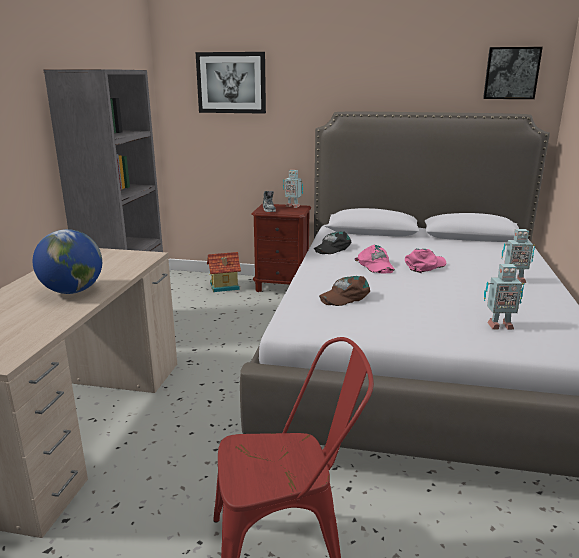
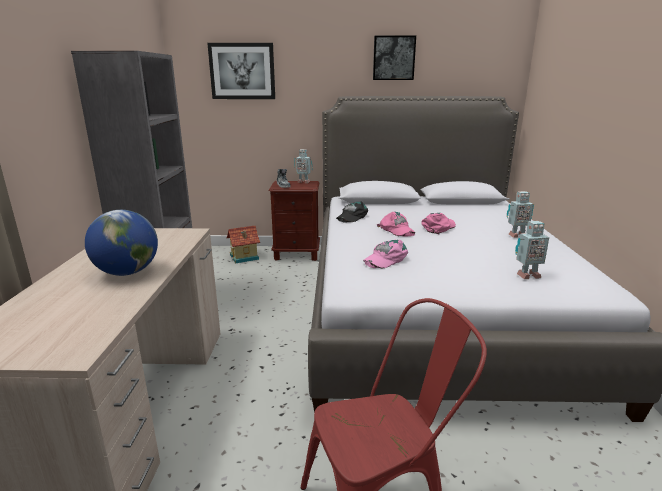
camera: 10 degrees left, 0 degrees up
(345, 296) = (385, 259): brown cap -> pink cap
(511, 73) = (486, 62): picture -> picture (393, 58)

